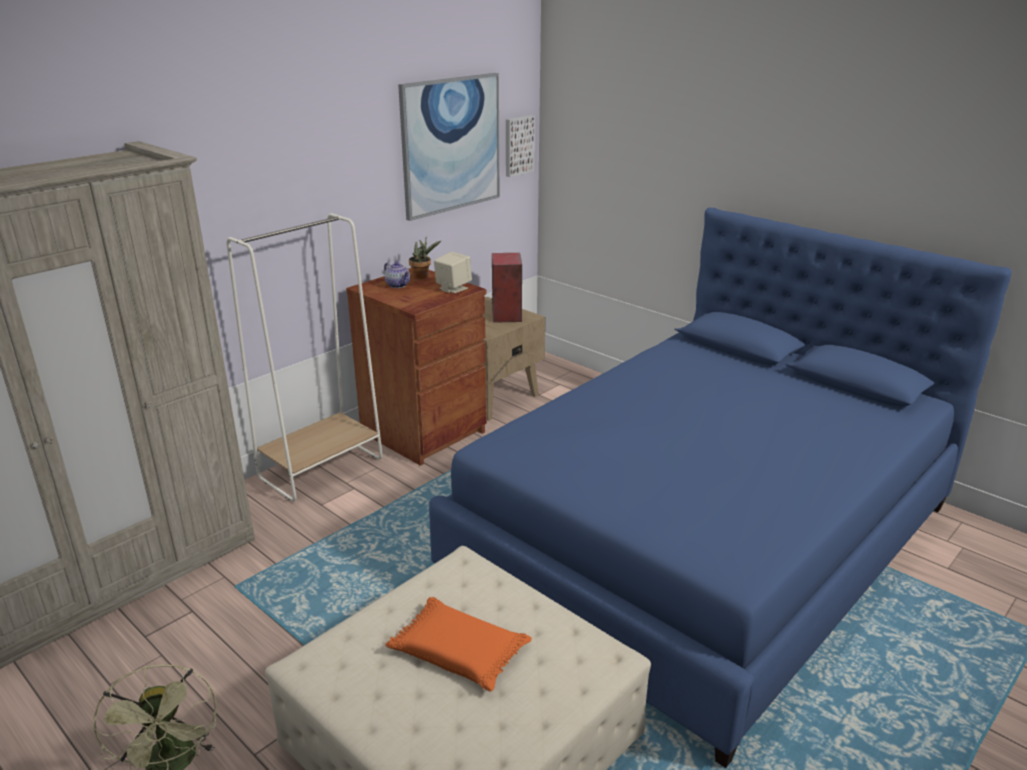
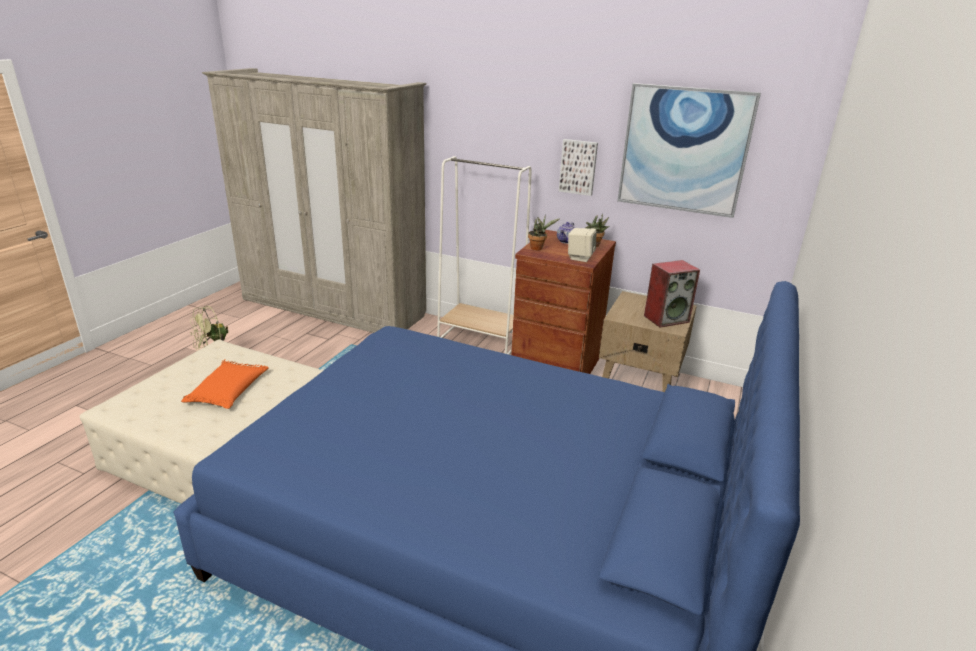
camera: 70 degrees right, 0 degrees up
(408, 301) = (538, 248): none -> potted plant
(518, 145) = (779, 175): picture -> picture (578, 167)

